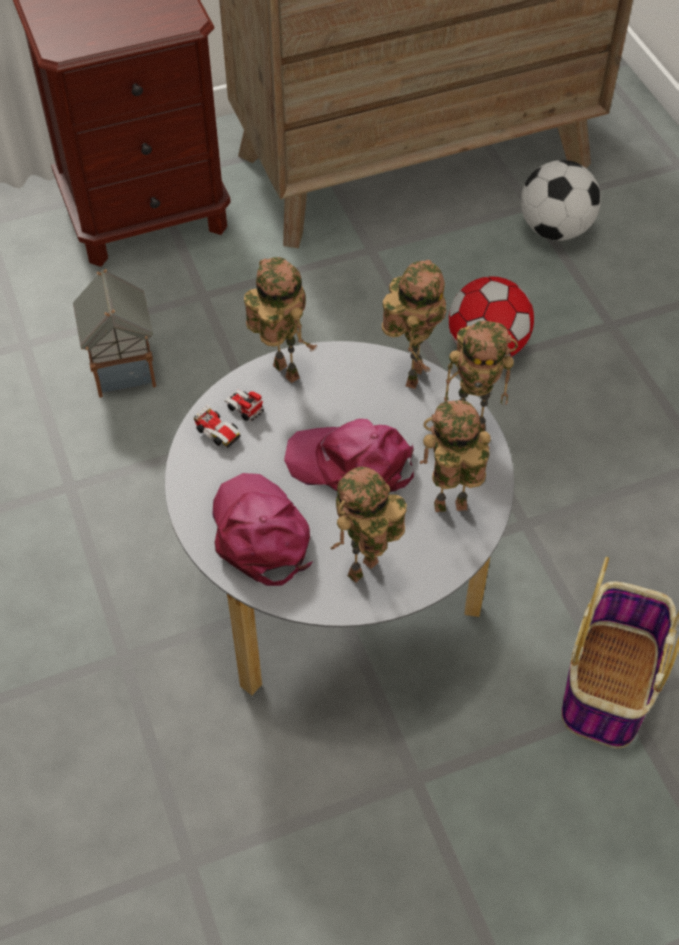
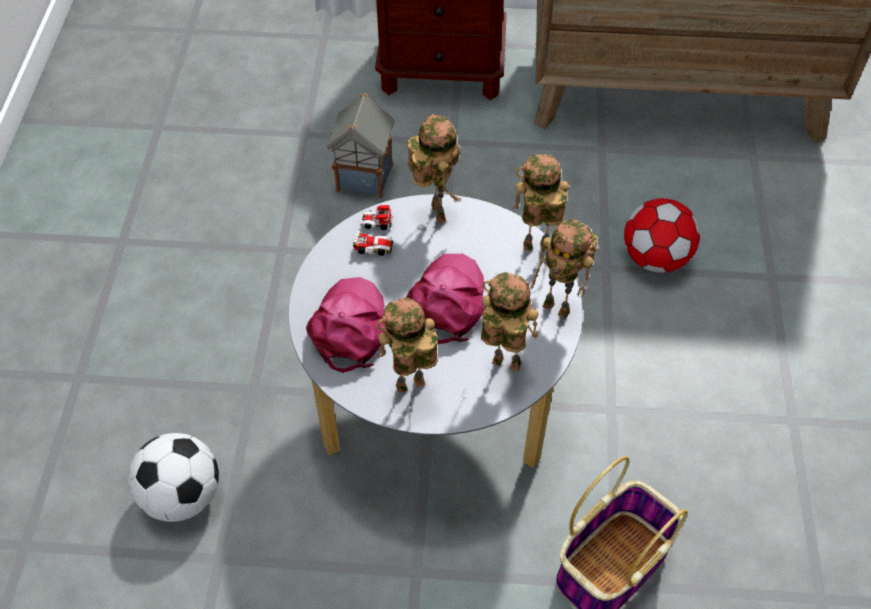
camera: 25 degrees right, 0 degrees up
(231, 422) = (375, 236): toy car -> toy car turned 60 degrees counterclockwise
(352, 464) = (448, 301): pink cap -> pink cap turned 60 degrees clockwise
(411, 374) = (534, 249): toy robot -> toy robot turned 135 degrees counterclockwise
(554, 229) = (764, 183): football -> football (182, 495)

